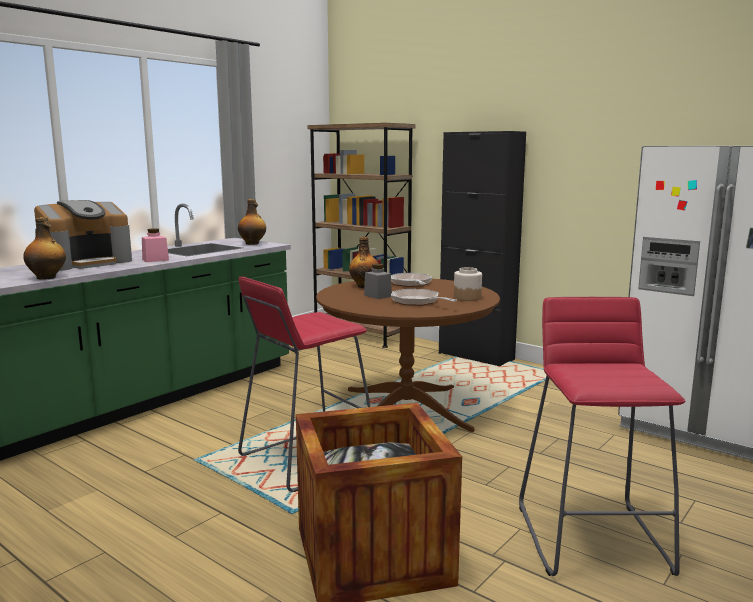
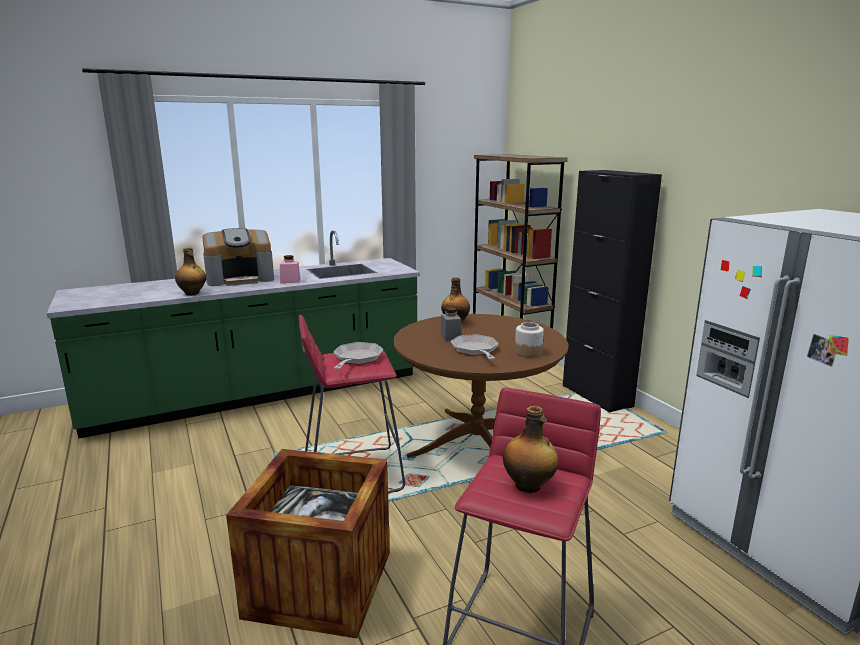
camera: 25 degrees right, 5 degrees up
(252, 243) = (391, 268): bottle -> bottle (529, 486)
(411, 284) = (501, 326): frying pan -> frying pan (356, 359)

